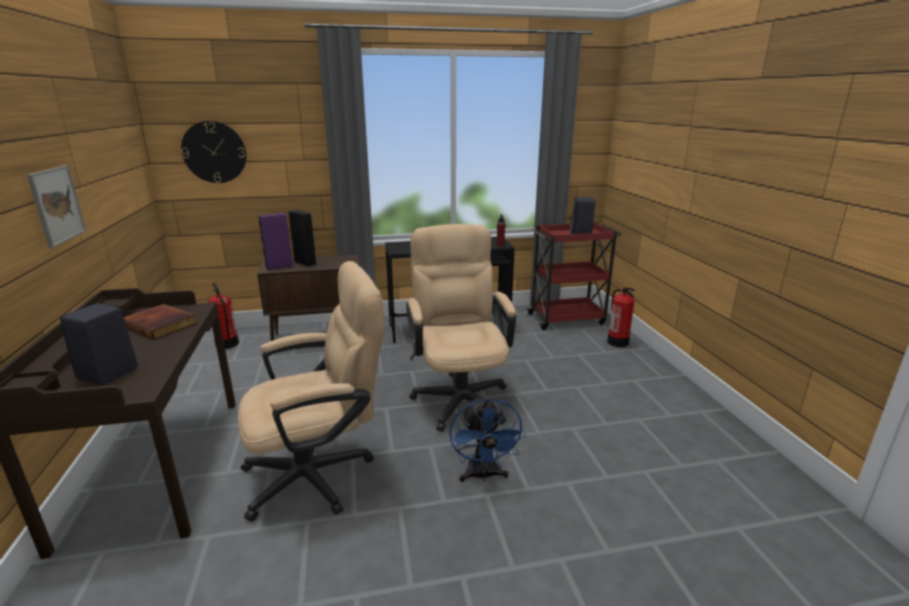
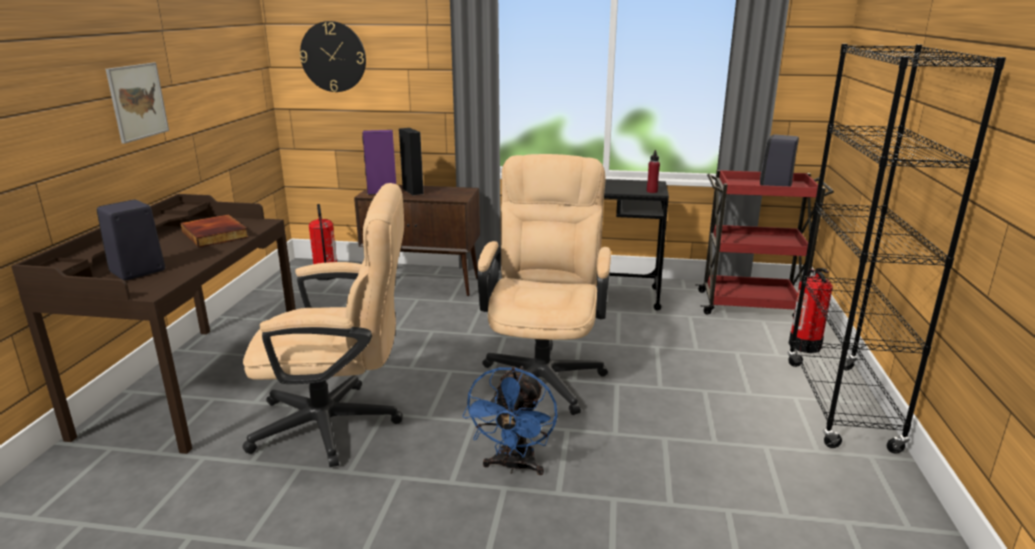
camera: 20 degrees right, 0 degrees up
(663, 380) = (839, 405): none -> black bookcase

